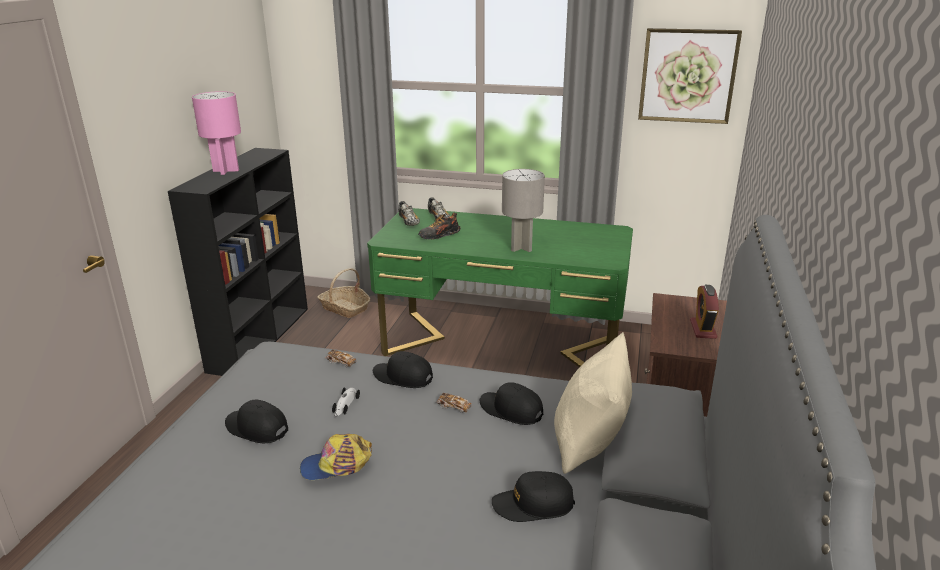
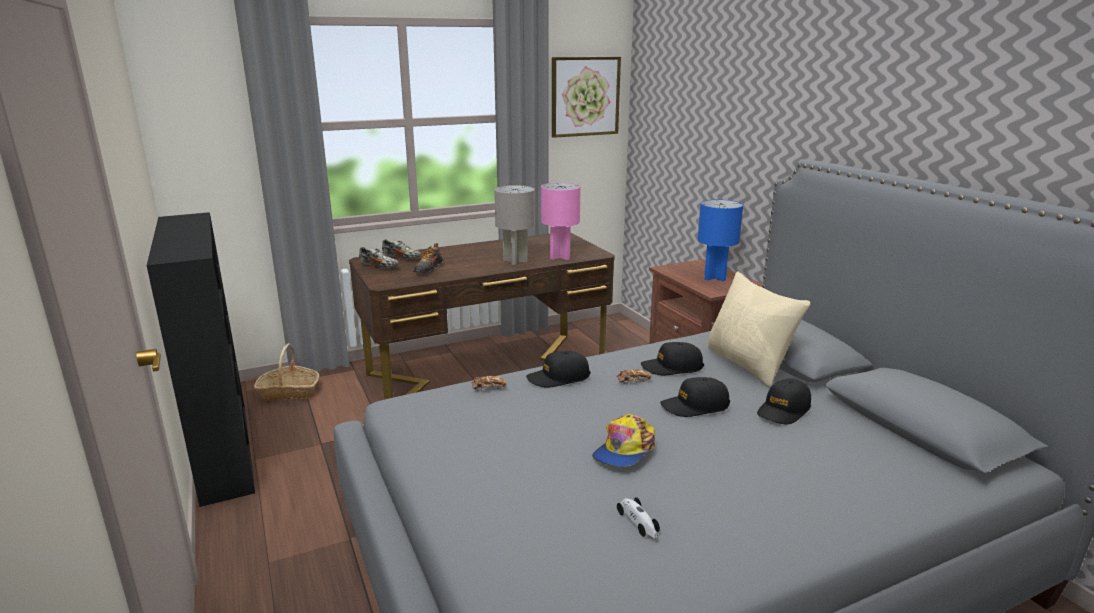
camera: 40 degrees left, 5 degrees down
(226, 170) = (179, 237): pink table lamp -> pink table lamp (560, 257)
(256, 428) = (507, 459): black cap -> black cap (695, 406)
(345, 405) = (553, 411): toy car -> toy car (638, 522)
(501, 346) = (487, 371): green desk -> brown desk
(703, 329) = (715, 277): alarm clock -> blue table lamp

